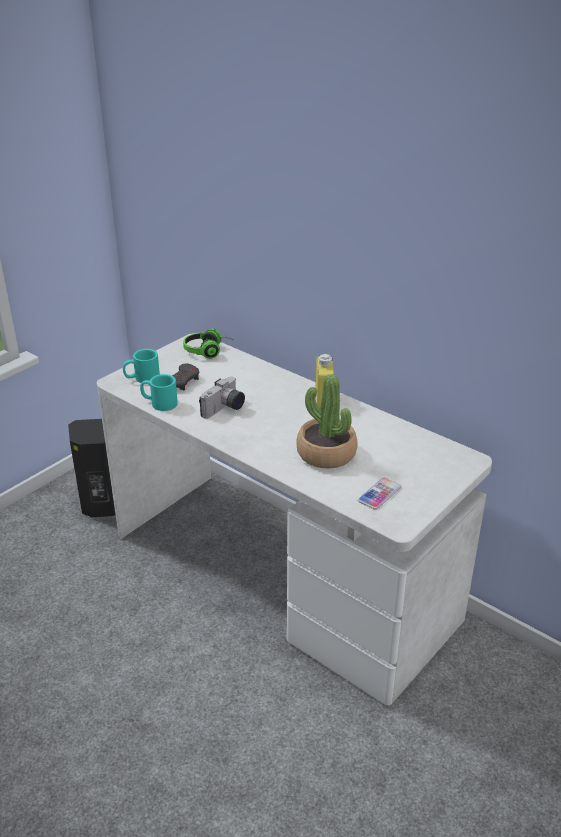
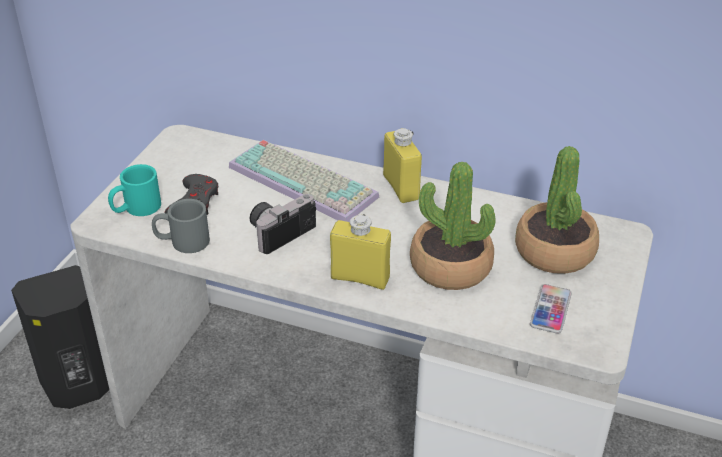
camera: 20 degrees left, 5 degrees up
(159, 403) = (182, 241): turquoise mug -> grey mug
(209, 351) = (208, 149): headphones -> none
(225, 409) = (280, 231): camera -> camera turned 150 degrees counterclockwise
(260, 447) = (360, 278): none -> yellow bottle
(261, 382) = (305, 181): none -> keyboard
(407, 459) = (555, 251): none -> potted plant

